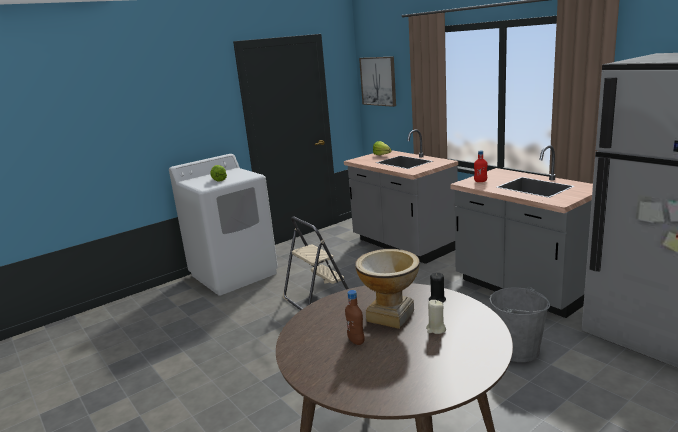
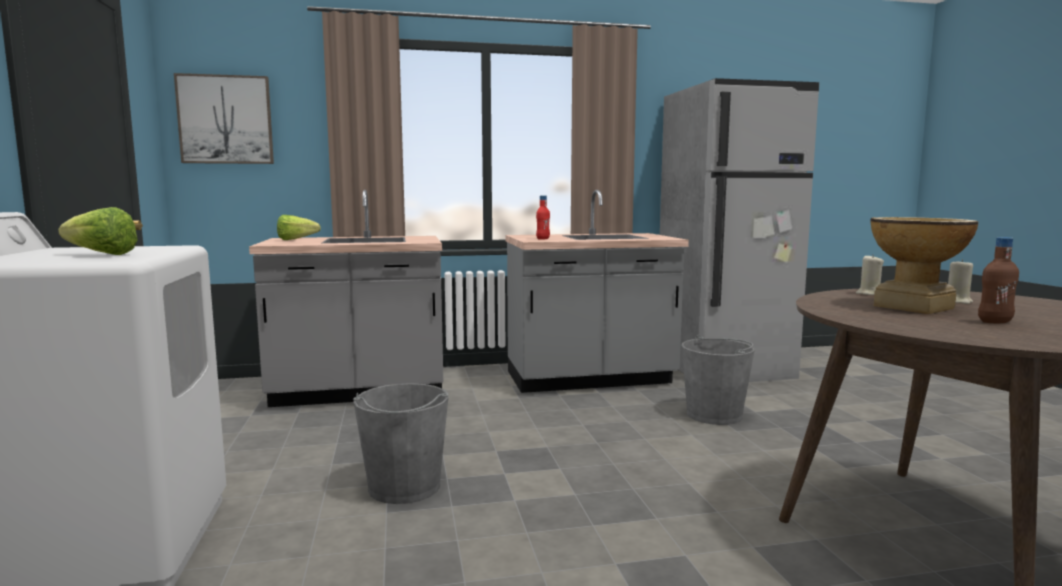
camera: 65 degrees left, 10 degrees down
(315, 298) = (404, 487): beige step ladder -> grey bucket
(437, 299) = (869, 294): black candle -> beige candle

